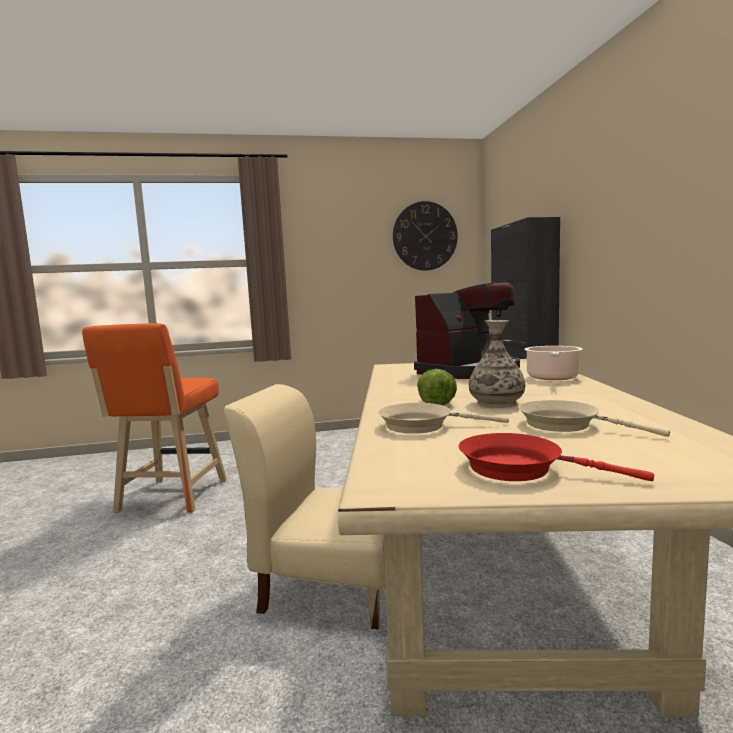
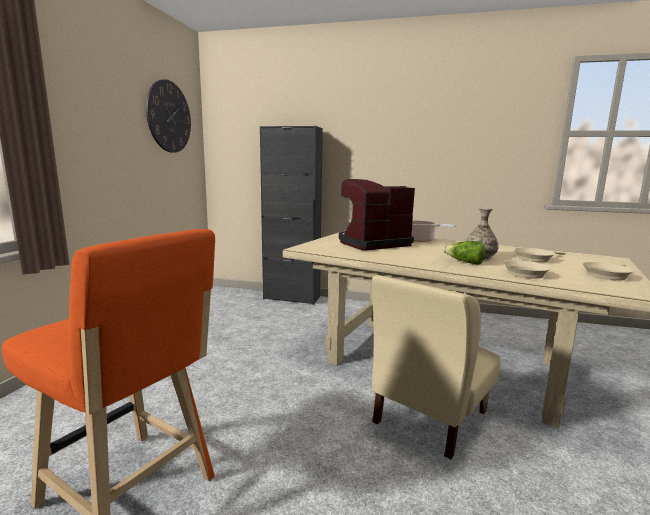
camera: 65 degrees left, 5 degrees up
(469, 372) = (372, 243): coffee machine -> coffee machine turned 105 degrees counterclockwise
(519, 468) = (607, 275): red frying pan -> beige frying pan

